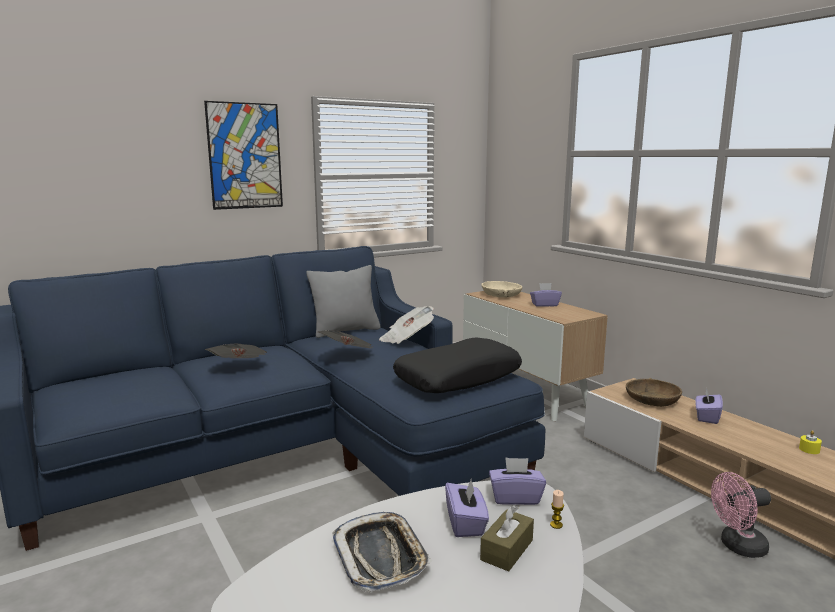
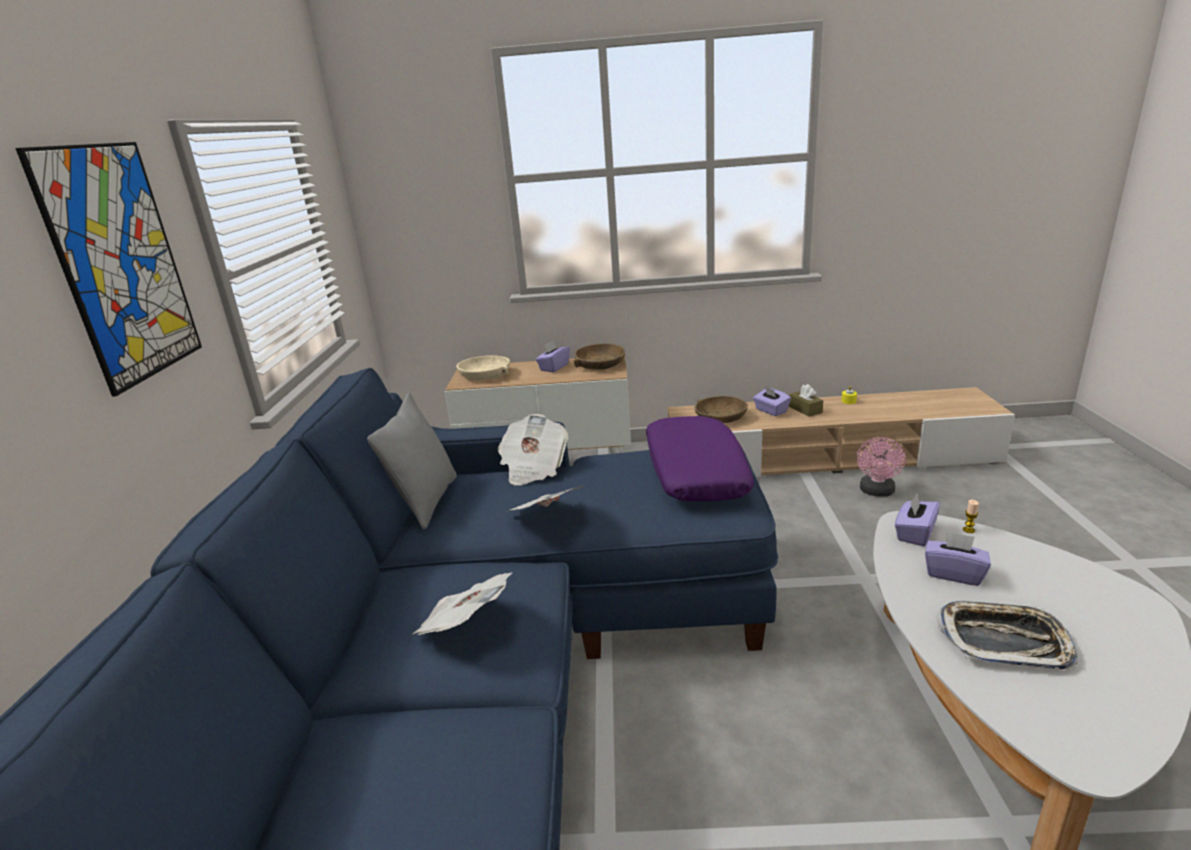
camera: 55 degrees left, 10 degrees up
(458, 378) = (694, 472): black pillow -> purple pillow
(507, 550) = (1004, 566): brown tissue box -> brown tissue box (805, 409)
(573, 313) = (600, 364): none -> brown bowl

